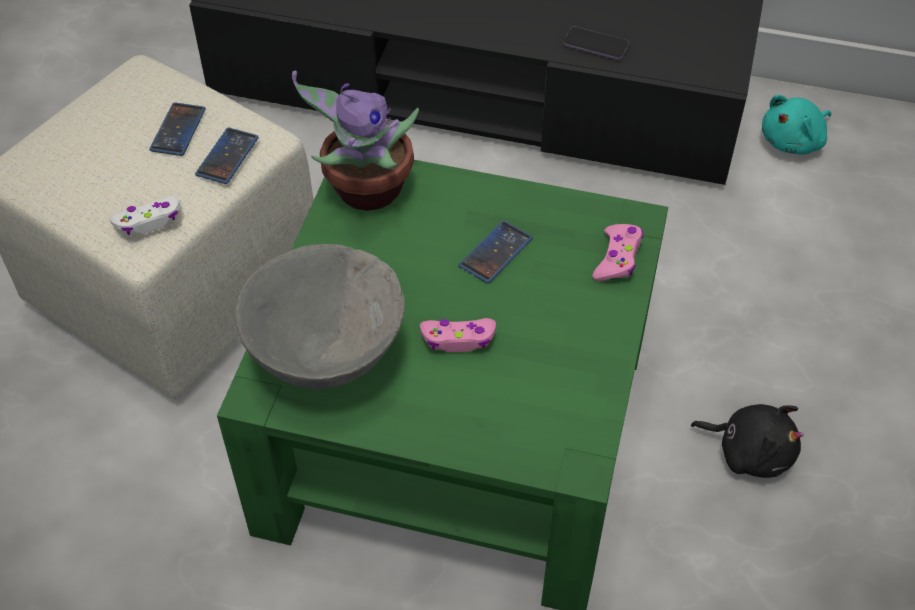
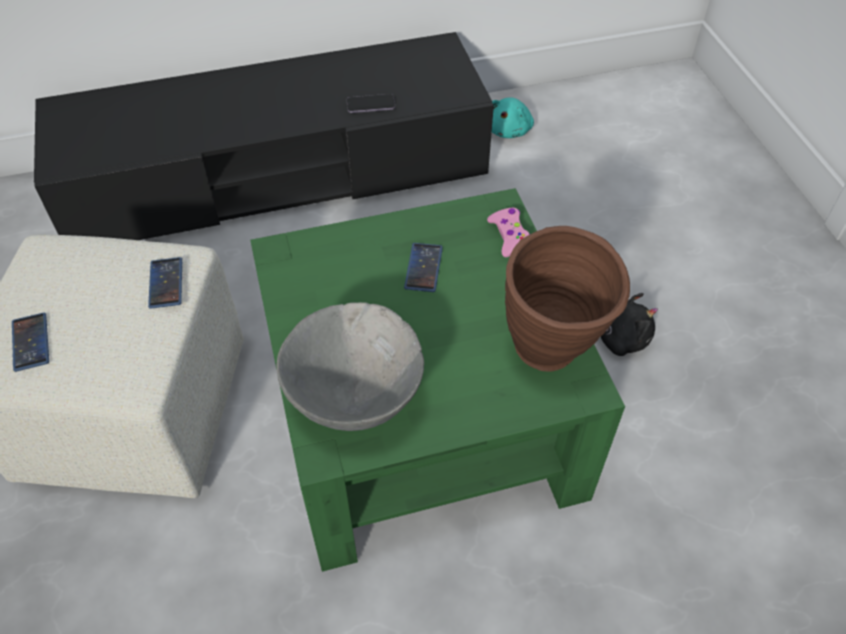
camera: 30 degrees left, 0 degrees up
(149, 221) = (134, 361): white game controller -> none
(178, 130) = (109, 279): phone -> phone (30, 342)
(365, 191) = (295, 264): potted plant -> none
(458, 339) = (442, 341): pink game controller -> none
(564, 412) = (552, 357): none -> brown vase

